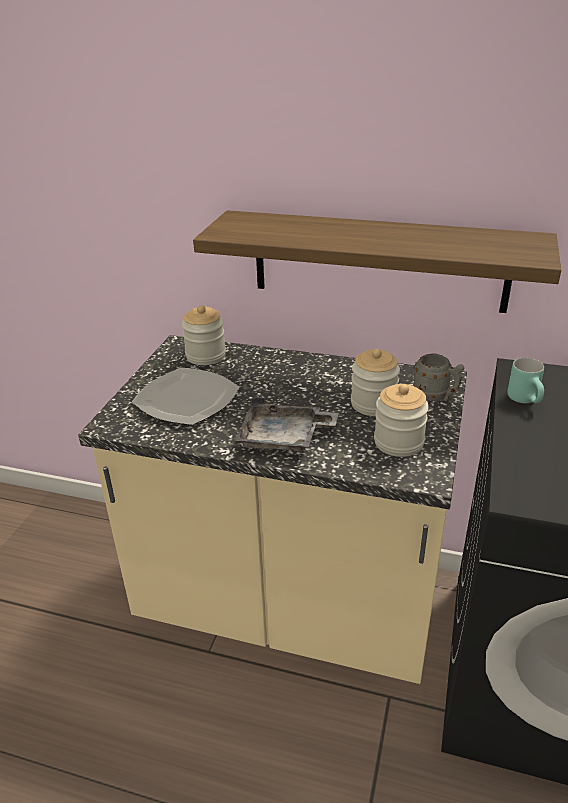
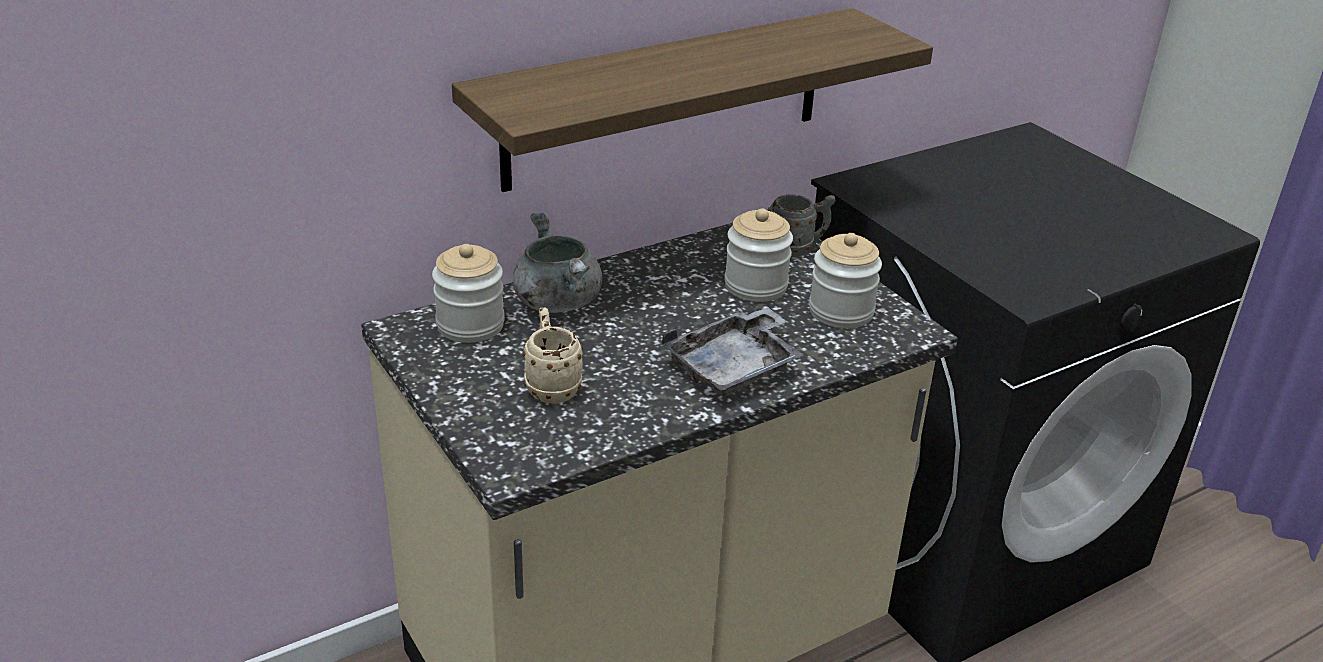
camera: 50 degrees left, 0 degrees up
(188, 399) = (551, 386): plate -> beige mug
(260, 363) = (555, 301): none -> grey cooking pot
(527, 400) = (902, 211): turquoise mug -> none

